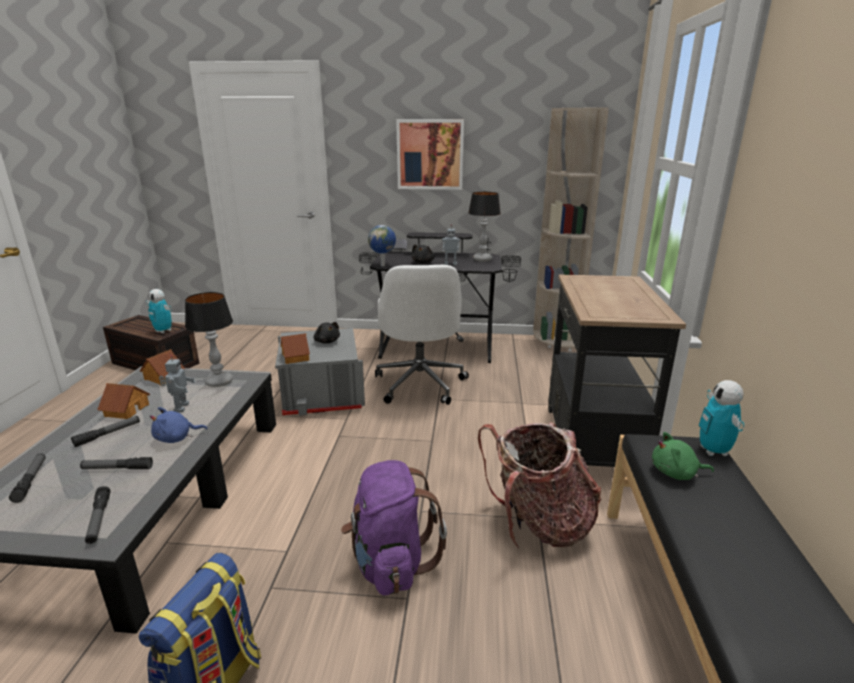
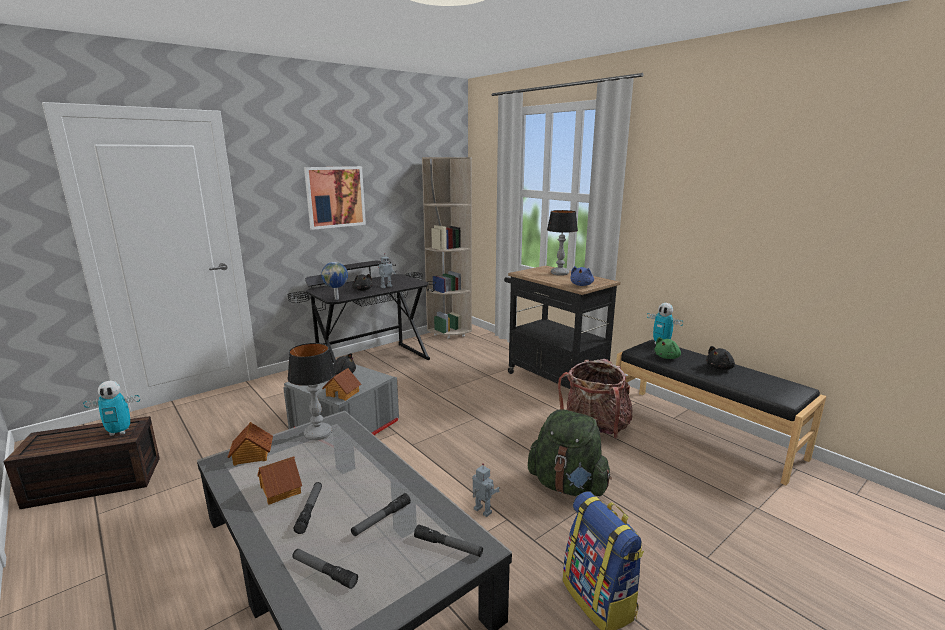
camera: 45 degrees left, 5 degrees down
(176, 438) = (379, 479): blue plush toy -> blue plush toy (581, 285)
(180, 408) = (329, 463): toy robot -> toy robot (482, 511)
(390, 563) = (567, 486): purple backpack -> green backpack
(420, 385) = (408, 390): white office chair -> none
(482, 259) = (399, 279): table lamp -> table lamp (560, 274)
(741, 535) = (720, 368): none -> black plush toy

